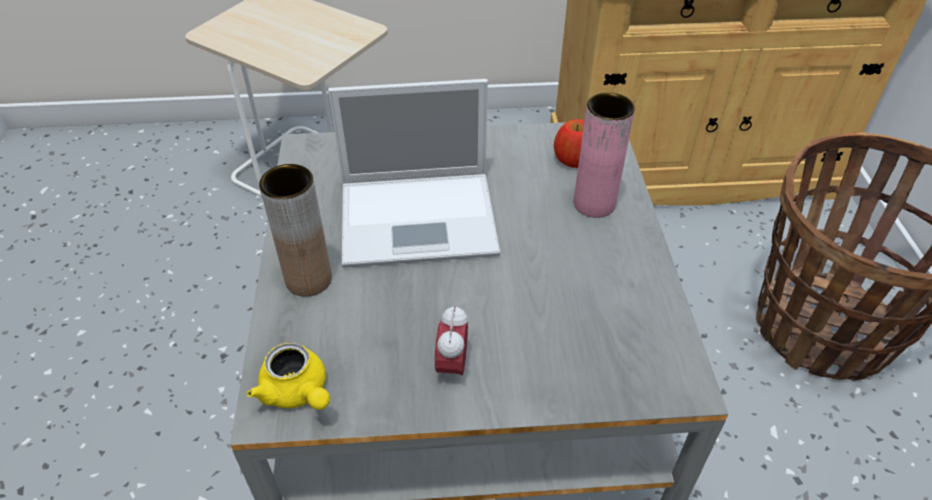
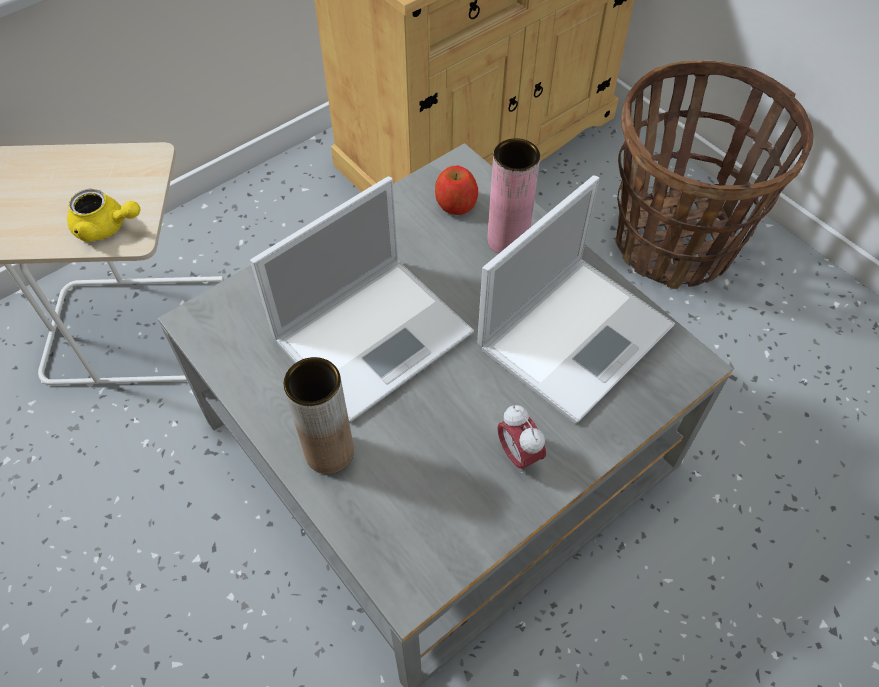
camera: 35 degrees left, 10 degrees up
(297, 392) = (416, 558): yellow teapot -> yellow teapot (106, 227)
(592, 303) = (577, 334): none -> laptop

